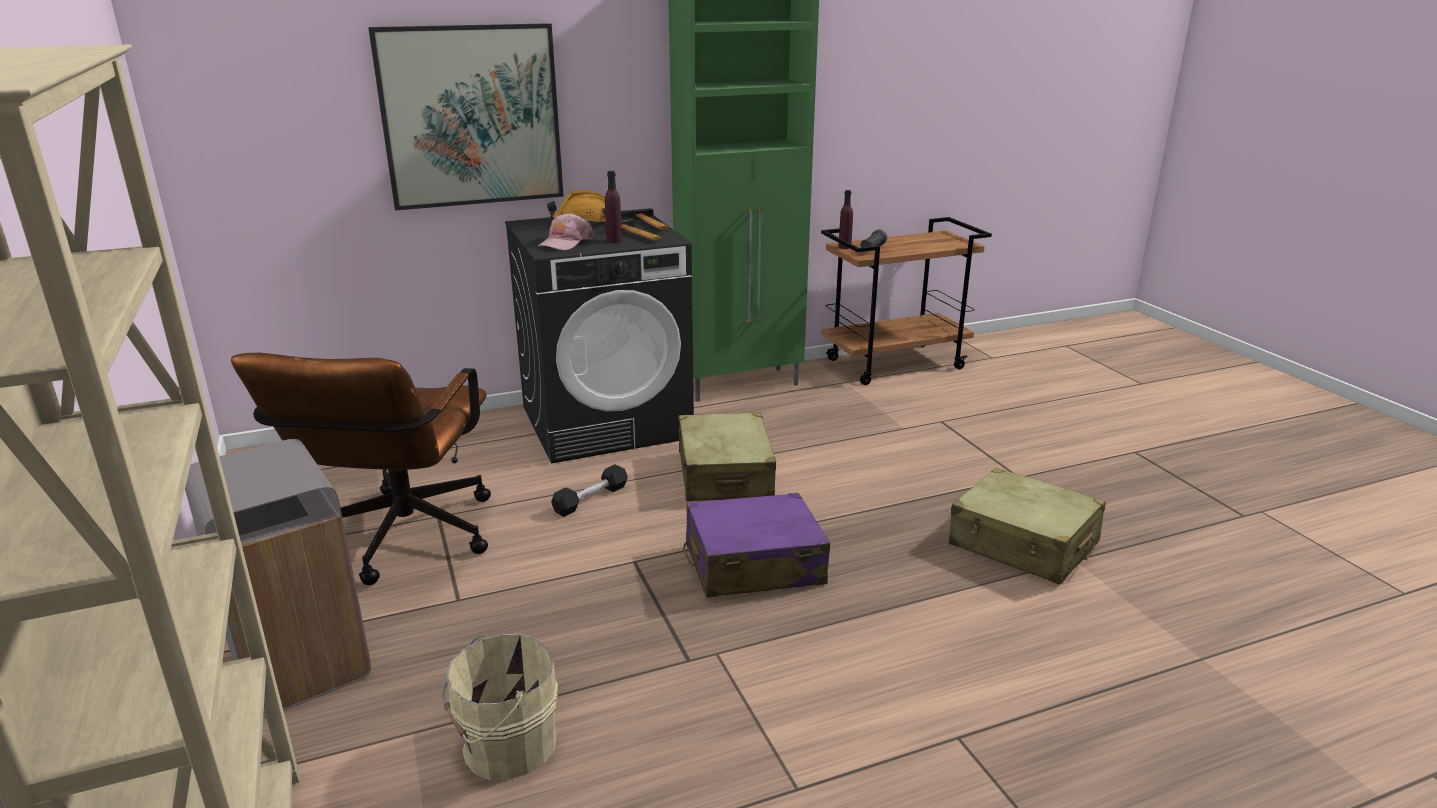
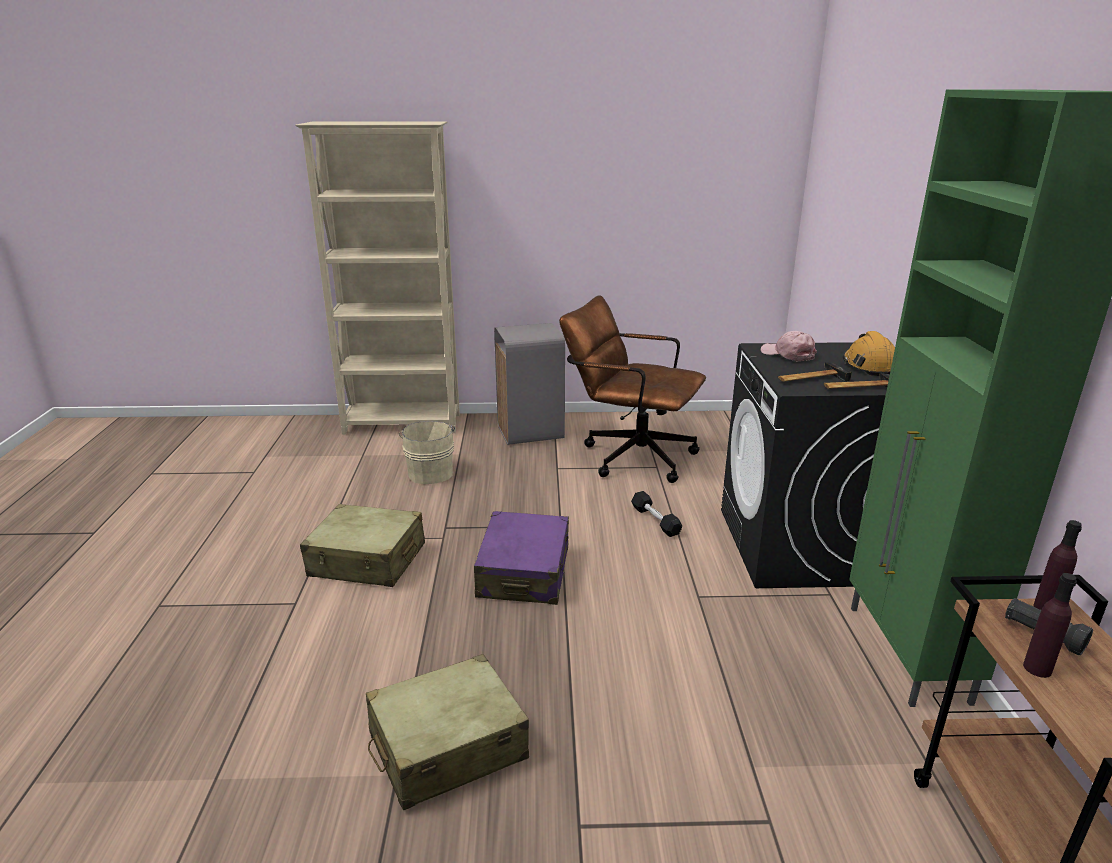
camera: 110 degrees right, 0 degrees up
(471, 116) = (886, 239): picture -> none
(614, 240) = (791, 369): purple bottle -> purple bottle (1037, 668)
(725, 474) = (673, 590): beige suitcase -> beige suitcase (367, 560)

